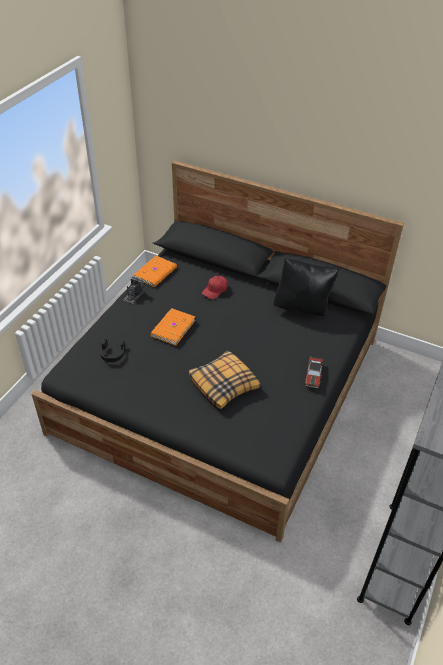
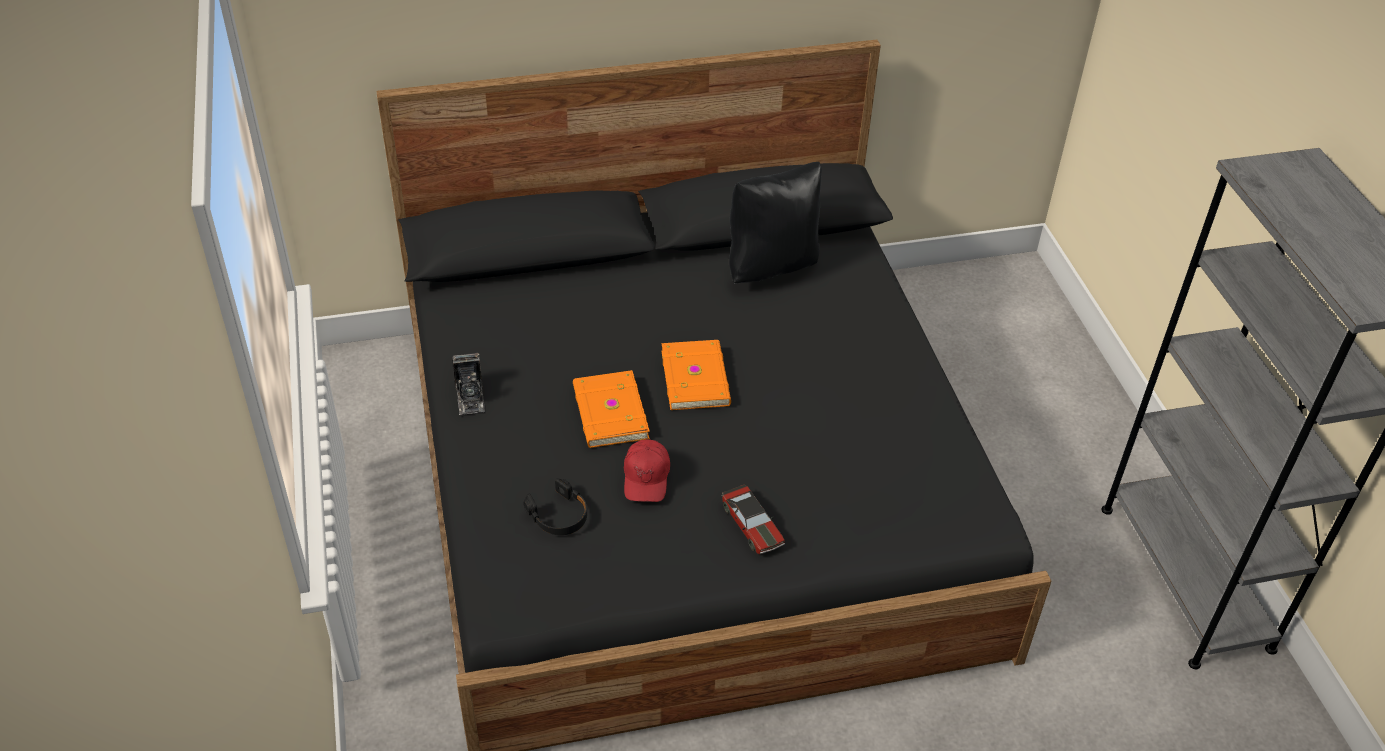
camera: 40 degrees left, 0 degrees up
(156, 273) = (463, 334): orange book -> orange book (697, 377)
(215, 290) = (602, 311): red cap -> red cap (646, 477)
(224, 384) = (793, 455): pillow -> none
(313, 375) = (903, 363): toy car -> toy car (752, 526)

